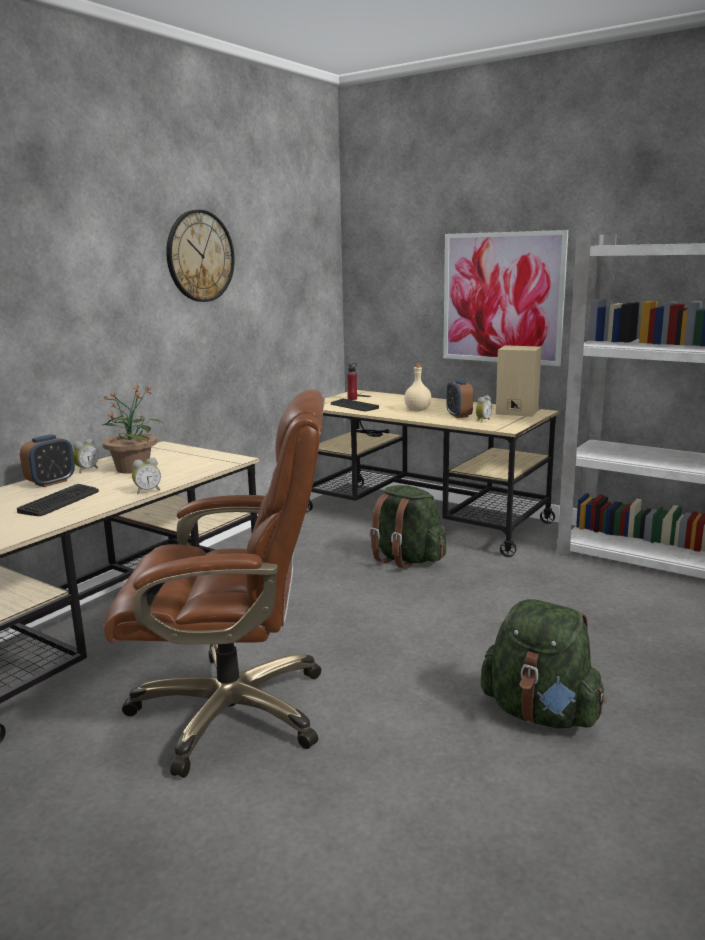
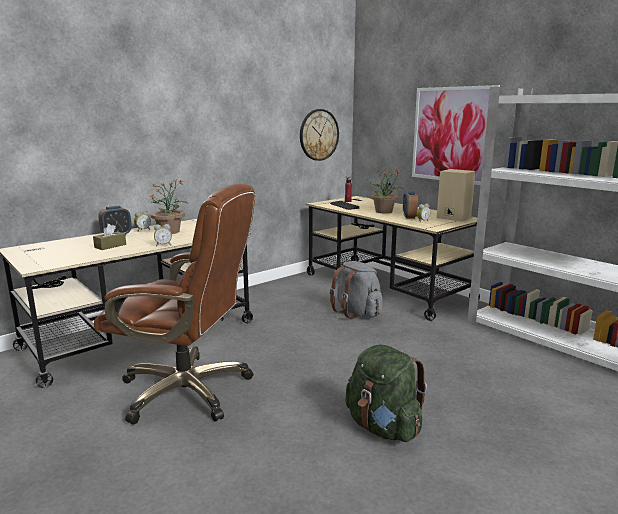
camera: 15 degrees right, 0 degrees up
(60, 501) = (110, 246): keyboard -> brown tissue box
(200, 256) = (238, 99): wall clock -> wall clock (319, 135)
(406, 559) = (357, 313): green backpack -> grey backpack
(418, 410) = (384, 211): beige bottle -> potted plant

